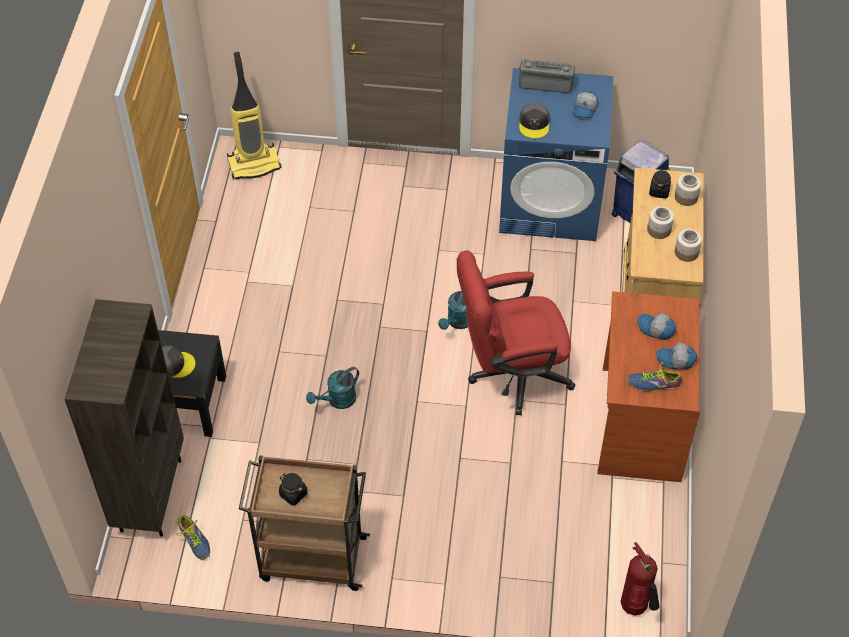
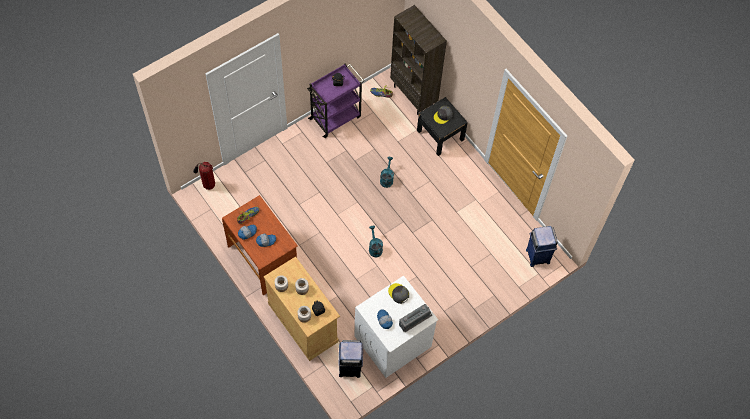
camera: 135 degrees right, 10 degrees up
(254, 164) = (537, 256): vacuum cleaner -> blue trash can
(311, 558) = (336, 117): brown cart -> purple cart
(510, 374) = (332, 241): red office chair -> none
(551, 202) = (392, 342): blue washing machine -> white washing machine

